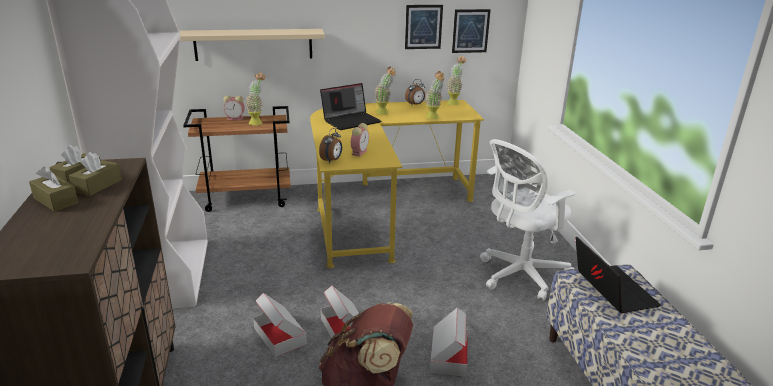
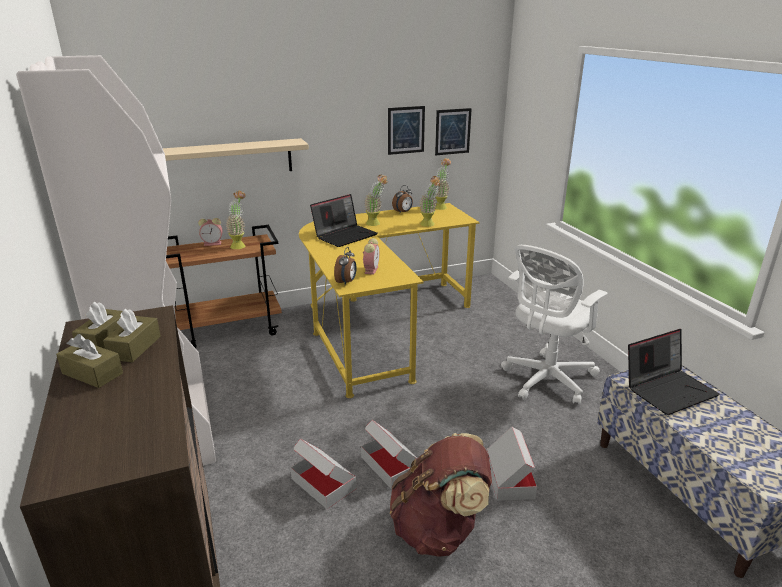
camera: 10 degrees left, 0 degrees up
(610, 290) = (668, 389): laptop -> laptop turned 90 degrees clockwise

